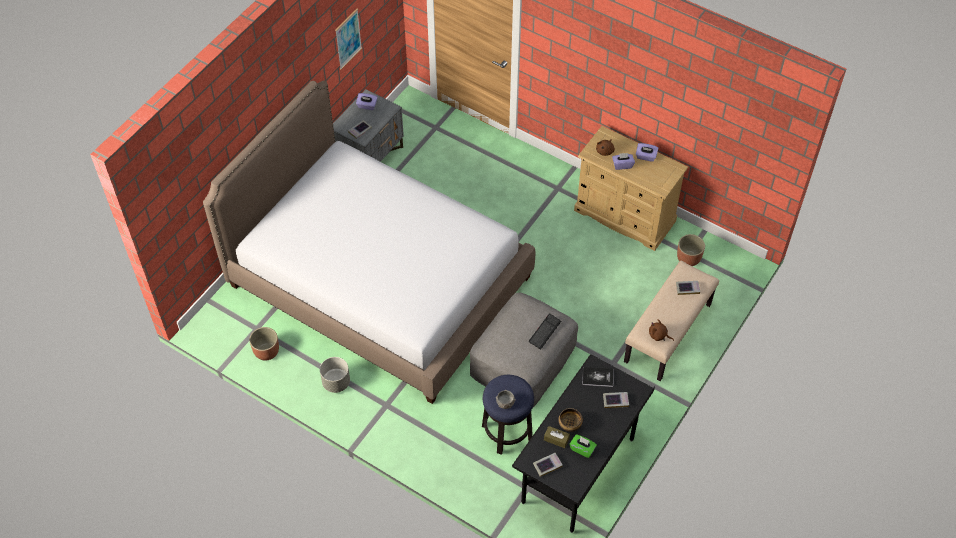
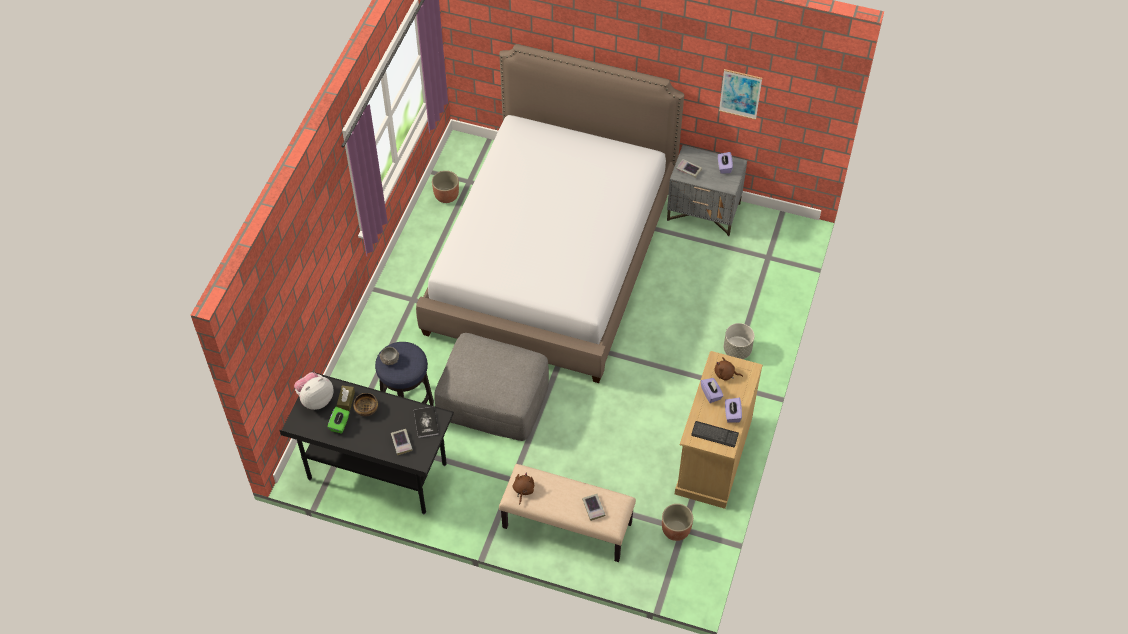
camera: 75 degrees right, 0 degrees up
(336, 382) = (427, 255): grey planter -> grey planter (737, 350)
(544, 332) = (496, 385): keyboard -> keyboard (714, 434)
(547, 465) = (316, 399): book -> plush toy

